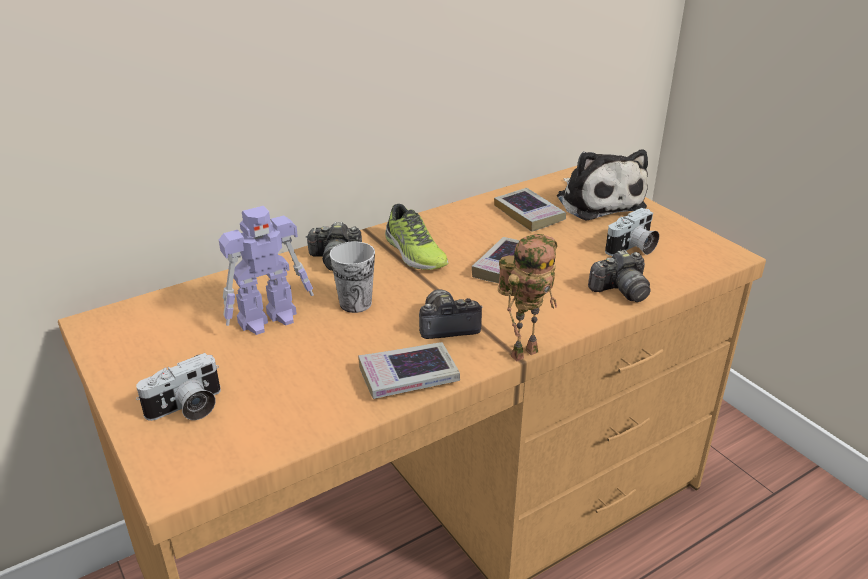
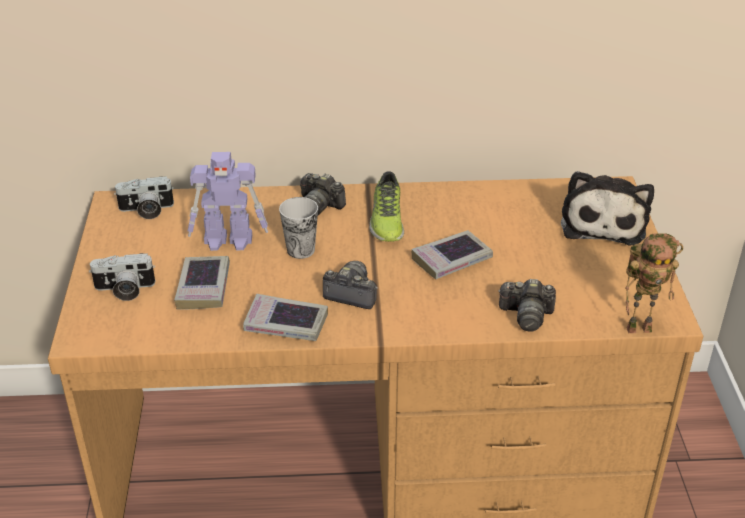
camera: 30 degrees right, 5 degrees up
(524, 351) = (389, 337): toy robot -> toy robot (640, 327)
(529, 214) = (522, 214): book -> book (204, 287)
(632, 248) = (582, 280): camera -> camera (146, 210)

